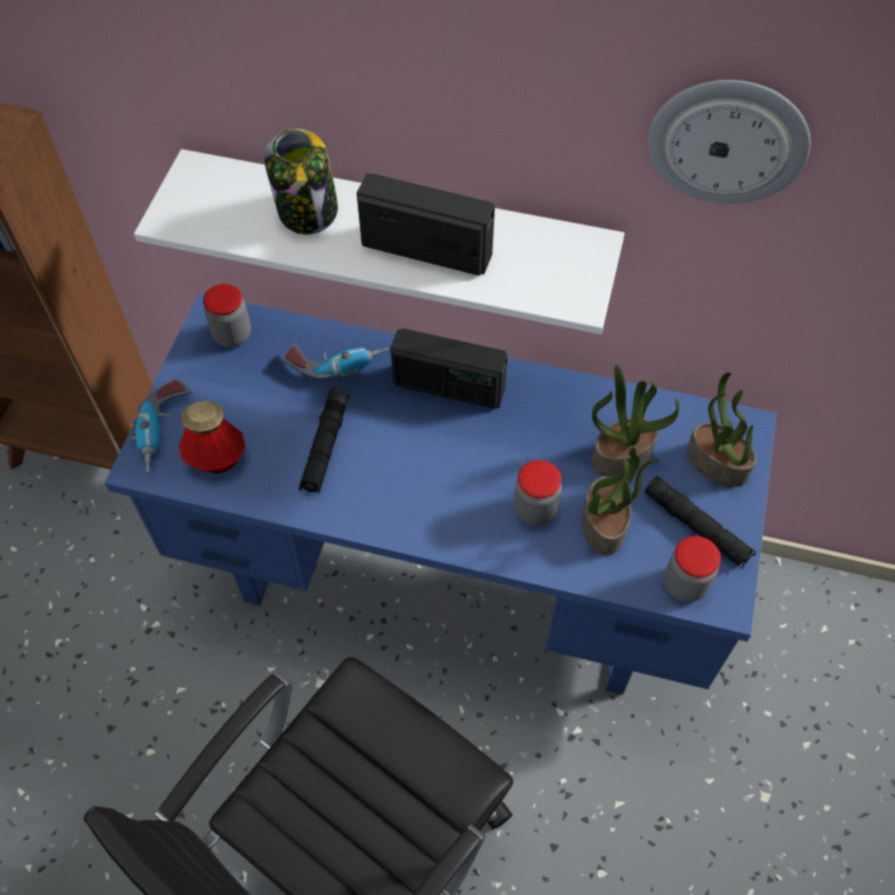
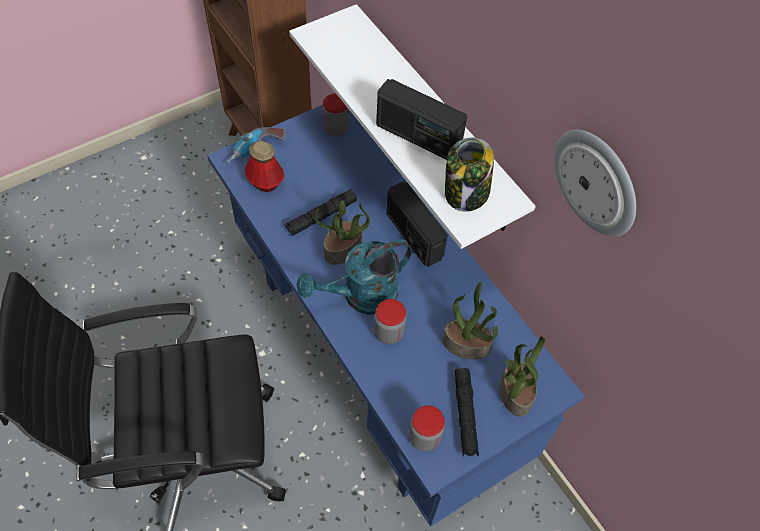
camera: 40 degrees right, 0 degrees up
(308, 211) = (380, 76): jar -> jar (466, 193)
(336, 363) = (370, 180): power drill -> none
(426, 248) = (418, 137): radio -> radio turned 150 degrees clockwise
(465, 497) = (361, 296): none -> turquoise watering can
(605, 524) = (416, 371): potted plant -> potted plant (343, 249)

